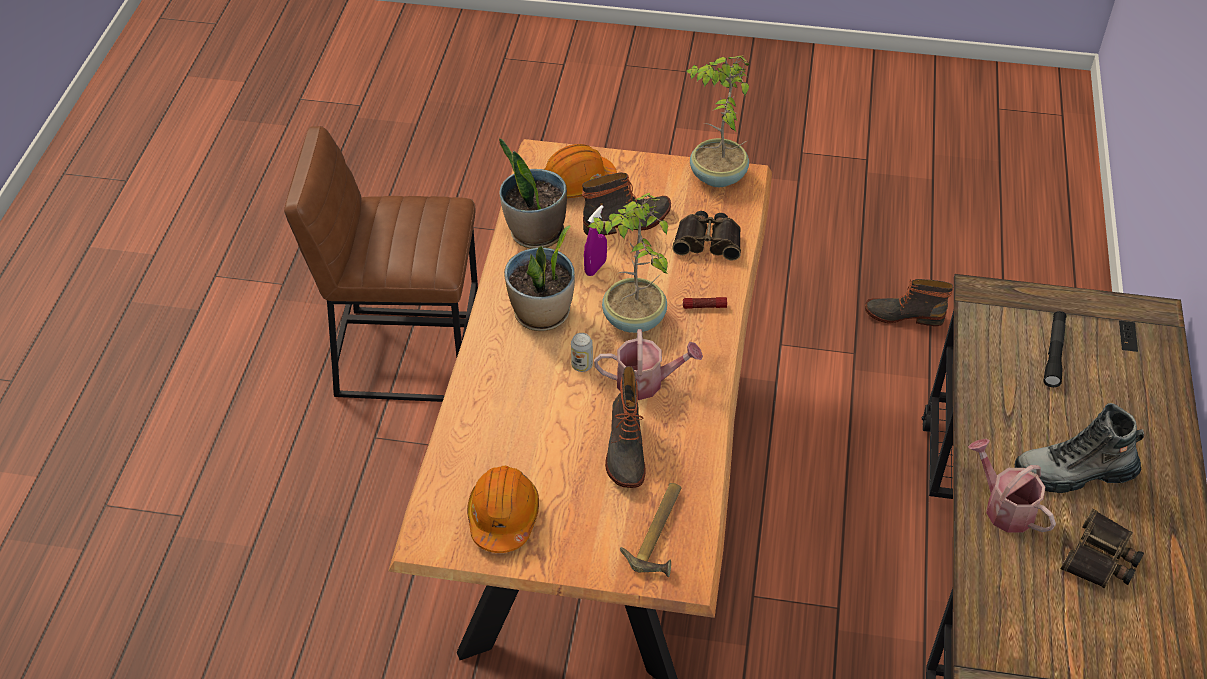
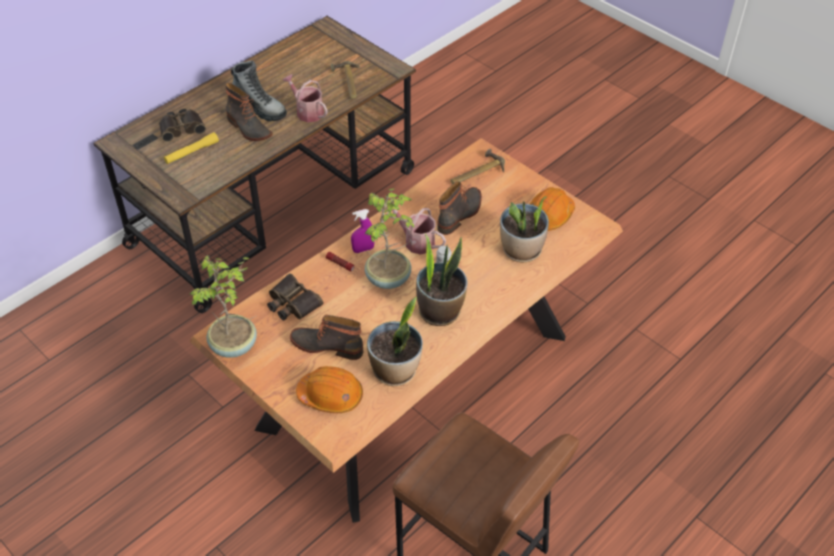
camera: 145 degrees left, 0 degrees up
(504, 441) = (521, 251): none -> potted plant
(595, 268) = (379, 324): purple spray bottle -> purple spray bottle (363, 249)
(904, 314) = (128, 380): boot -> boot (248, 129)
(1004, 507) = (307, 111): watering can -> watering can turned 135 degrees clockwise
(1018, 602) = (347, 82): none -> hammer
(1054, 353) = (192, 152): black flashlight -> yellow flashlight
(1101, 558) = (293, 78): binoculars -> binoculars (181, 128)

